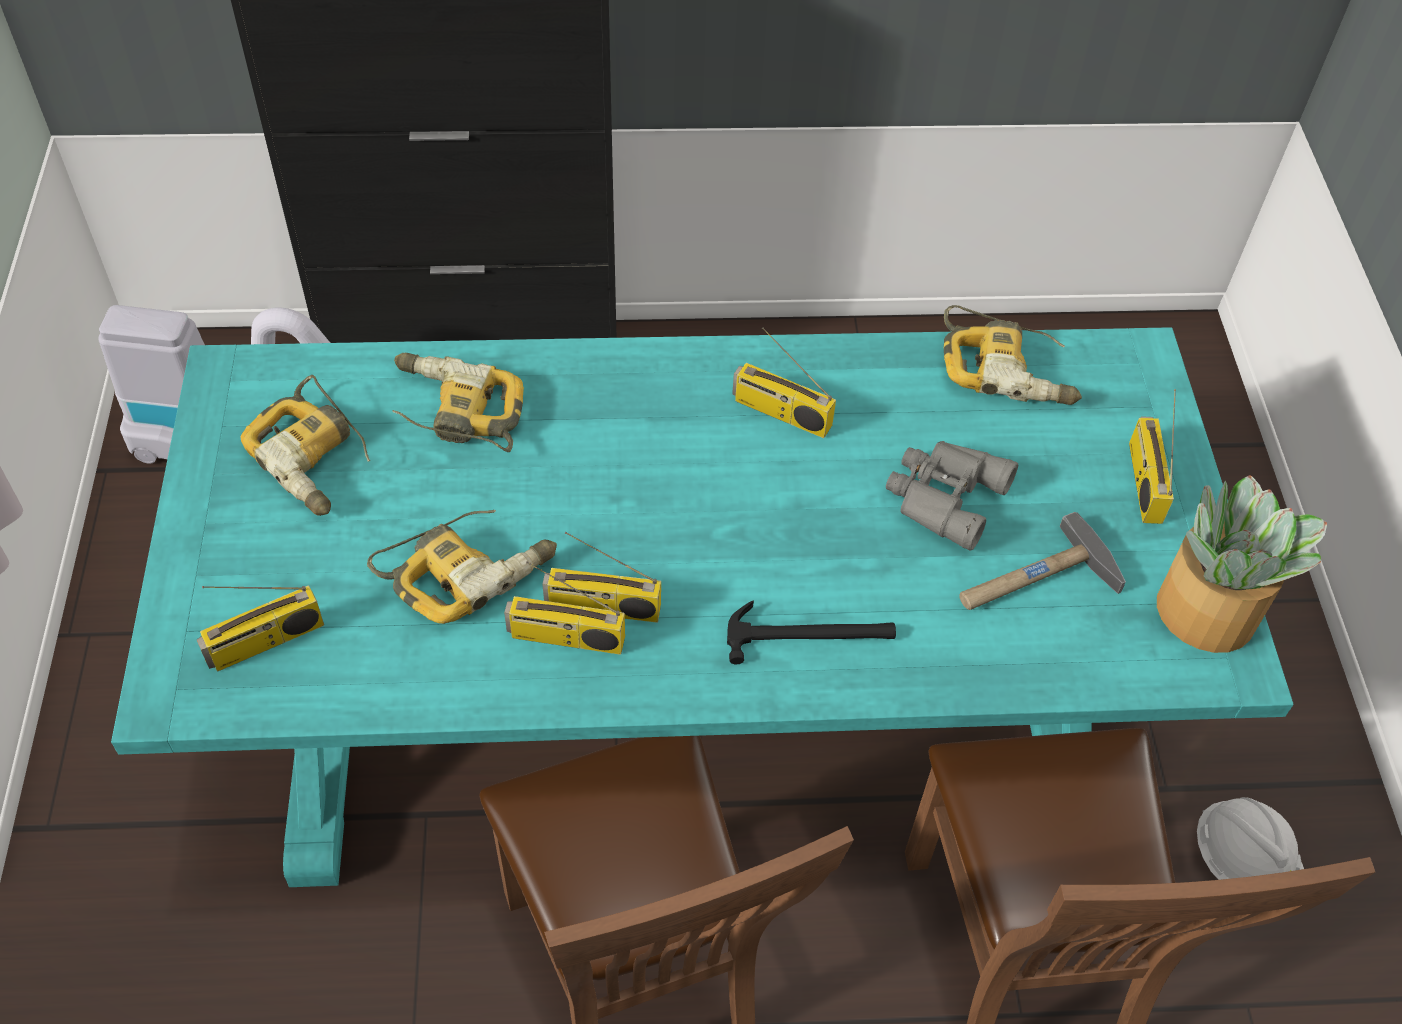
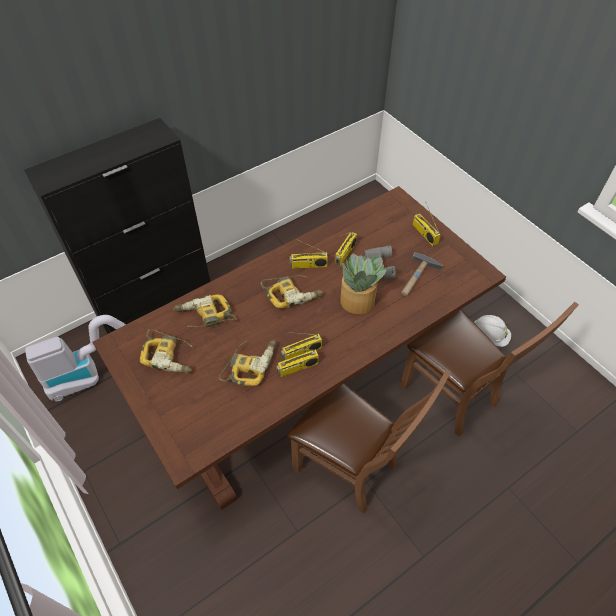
camera: 30 degrees left, 0 degrees up
(265, 642) = (202, 423): radio -> radio (345, 254)
(693, 702) = (307, 376): turquoise dining table -> brown dining table
(810, 634) = (368, 327): hammer -> none
(1007, 369) = (363, 219): power drill -> power drill (292, 293)
(1207, 614) = (467, 263): potted plant -> potted plant (358, 302)

